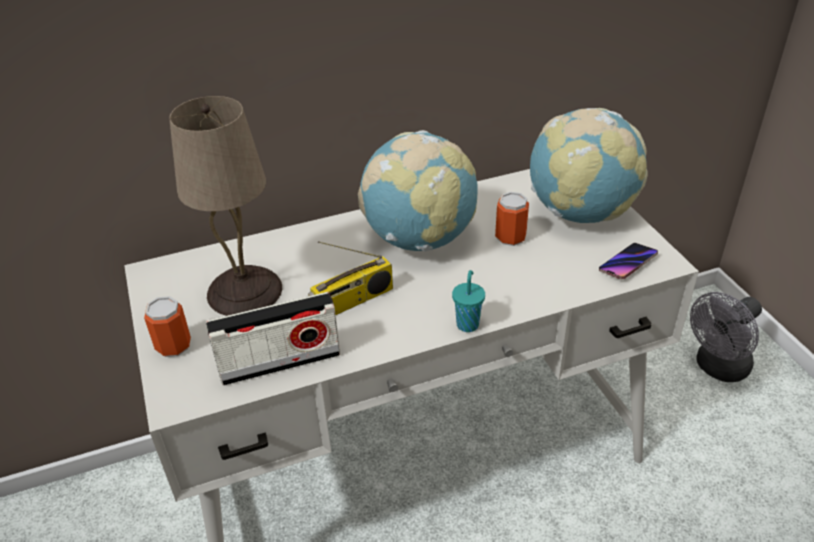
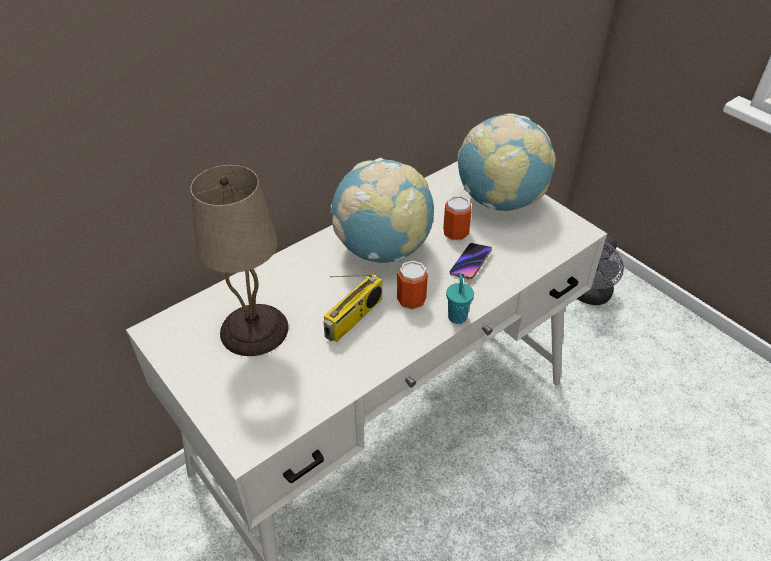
camera: 20 degrees left, 5 degrees up
(173, 346) = (215, 395): can -> can (411, 300)
(280, 362) = (319, 387): radio -> none
(628, 264) = (554, 238): phone -> phone (470, 263)

